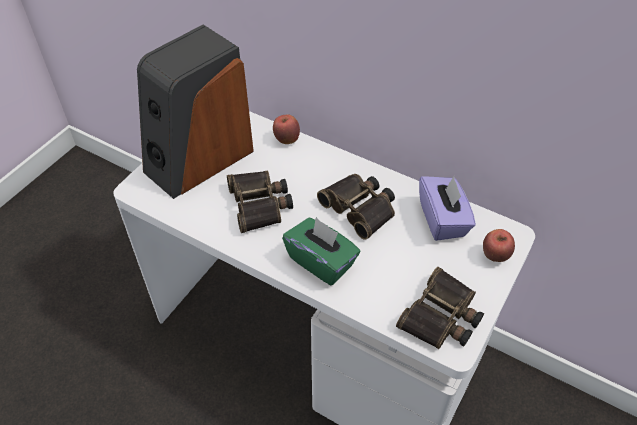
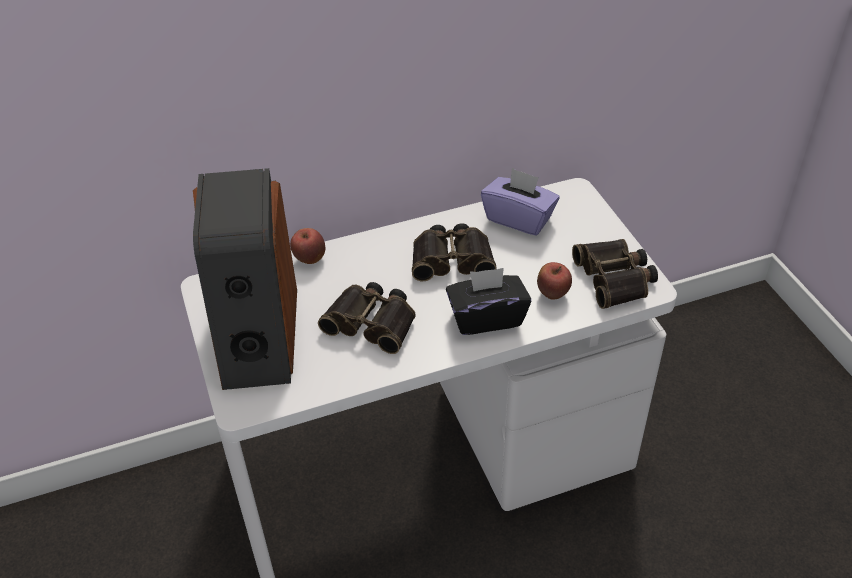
camera: 50 degrees left, 5 degrees down
(321, 262) = (486, 318): green tissue box -> black tissue box
(495, 256) = (585, 213): apple -> apple (552, 294)

